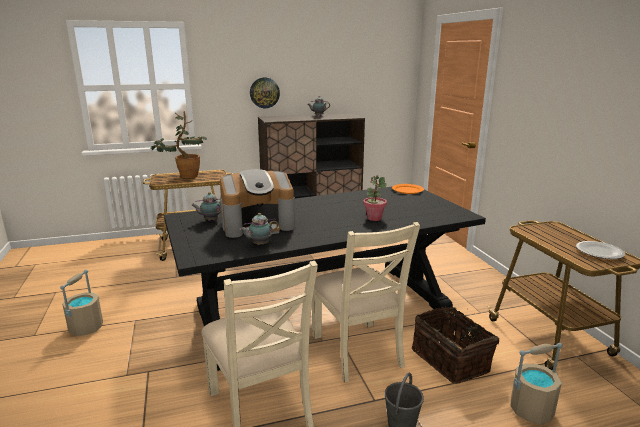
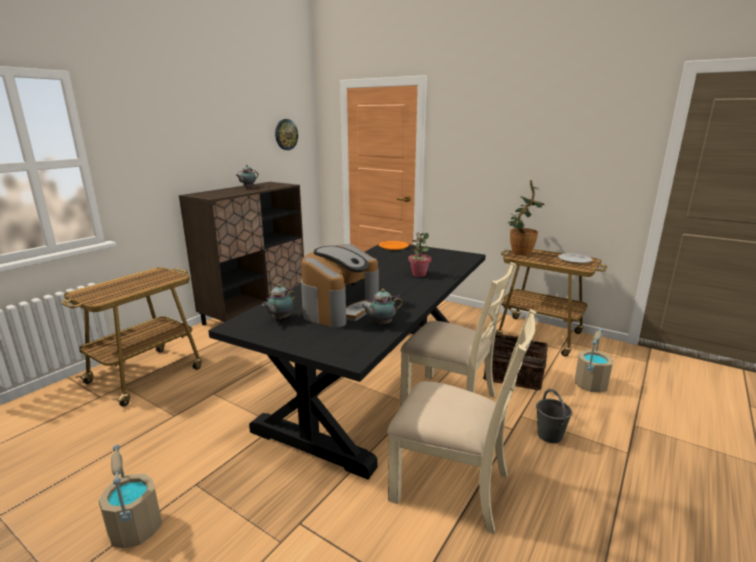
camera: 40 degrees left, 0 degrees up
(185, 176) = (120, 285): potted plant -> potted plant (518, 253)
(259, 244) = (381, 324): teapot -> teapot turned 45 degrees clockwise
(264, 92) = (182, 165): wall clock -> wall clock (286, 134)

